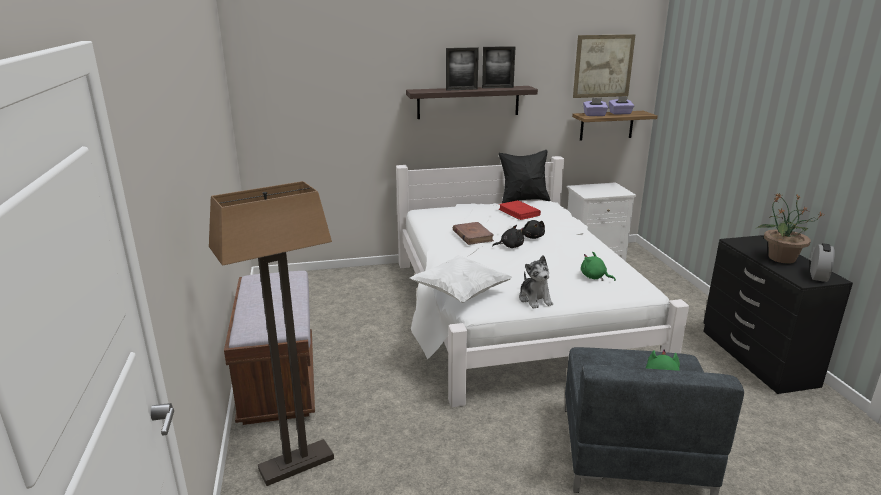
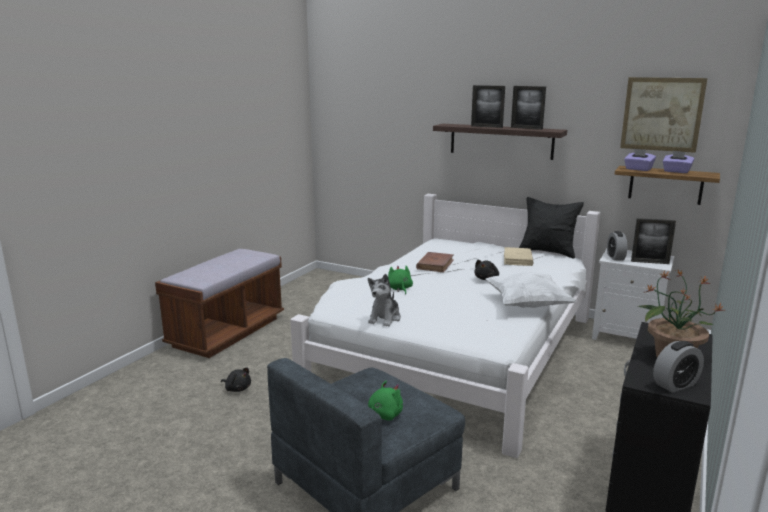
camera: 40 degrees right, 5 degrees down
(297, 463) = (161, 379): floor lamp -> none
(460, 293) = (340, 297): white pillow -> white pillow (527, 305)
(510, 246) = (451, 280): black plush toy -> black plush toy (237, 388)
(519, 212) = (517, 259): red book -> beige book
(588, 193) = (615, 257): none -> alarm clock
(594, 277) = (472, 321): green plush toy -> green plush toy (400, 289)
(613, 191) = (650, 262): none -> picture frame

